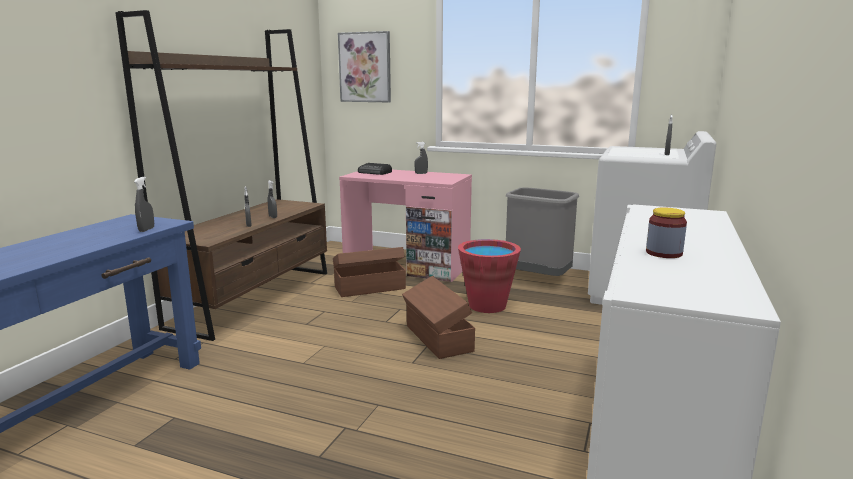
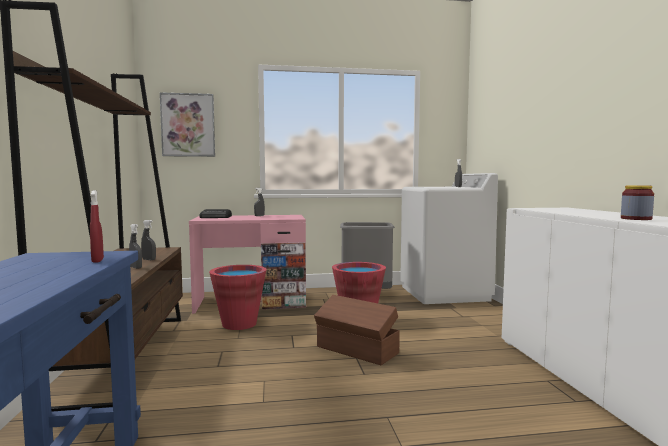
camera: 30 degrees left, 10 degrees down
(146, 229) = (97, 260): grey spray bottle -> red spray bottle
(369, 287) = (239, 324): brown storage box -> red bucket

